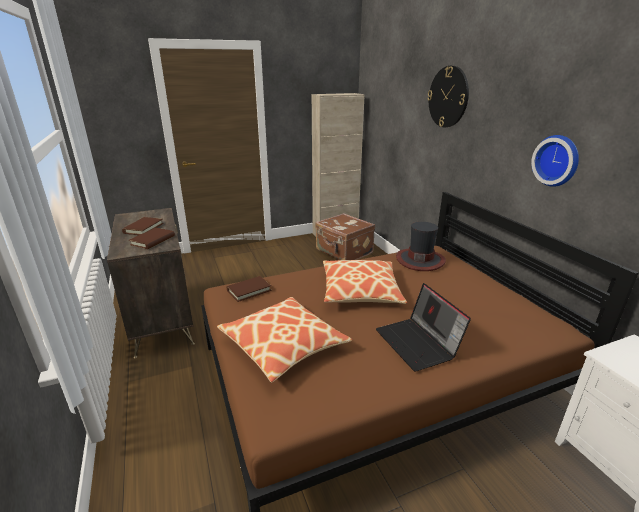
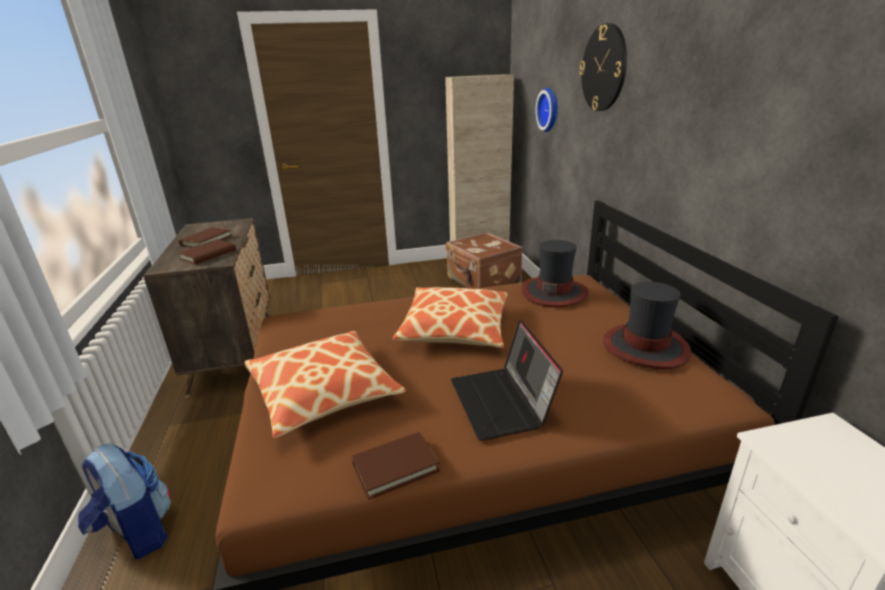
camera: 10 degrees right, 0 degrees up
(135, 470) = (137, 533): none -> backpack
(249, 290) = (313, 321): brown book -> brown book (395, 467)
(498, 297) = (646, 347): none -> hat
(557, 160) = (734, 148): wall clock -> wall clock (550, 110)

